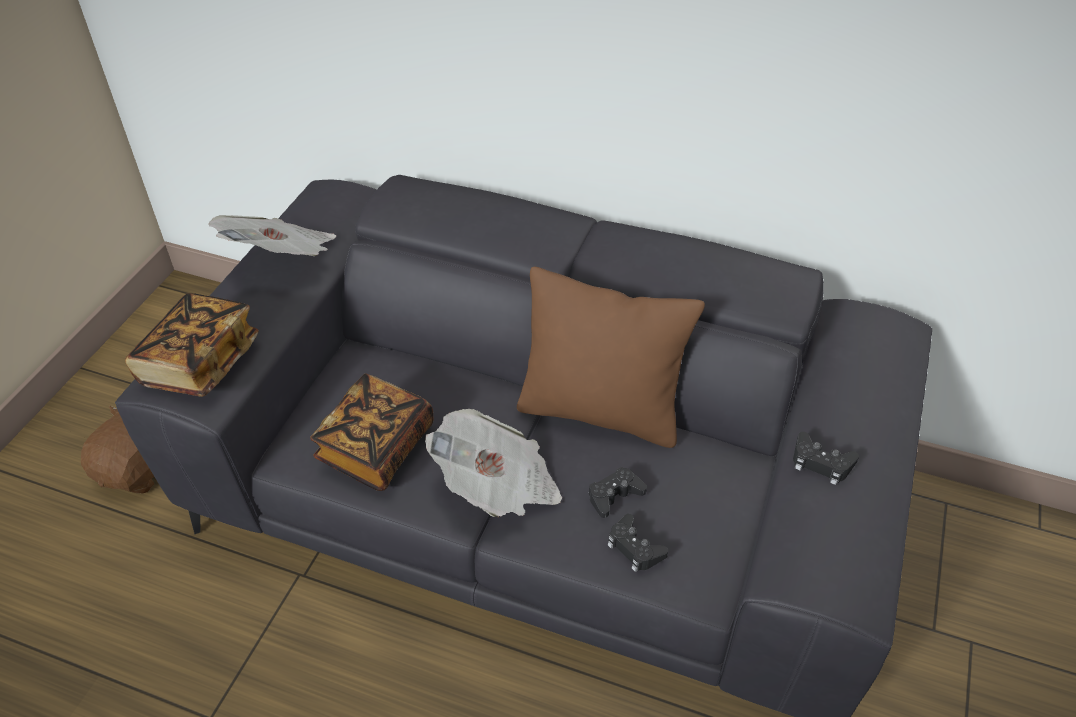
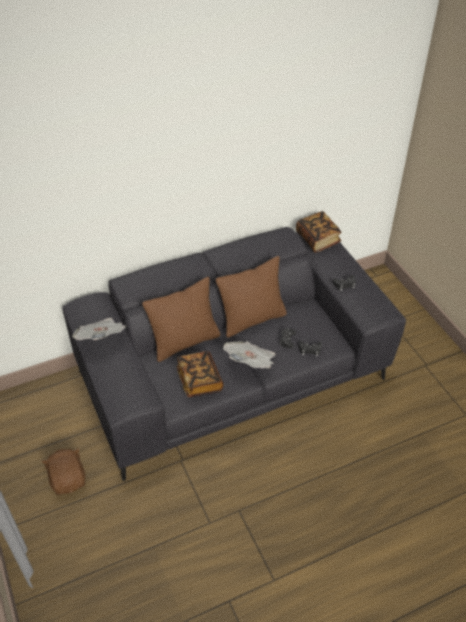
camera: 45 degrees left, 0 degrees up
(200, 363) = (127, 390): book -> book (318, 239)
(442, 367) = (185, 342): none -> brown pillow

